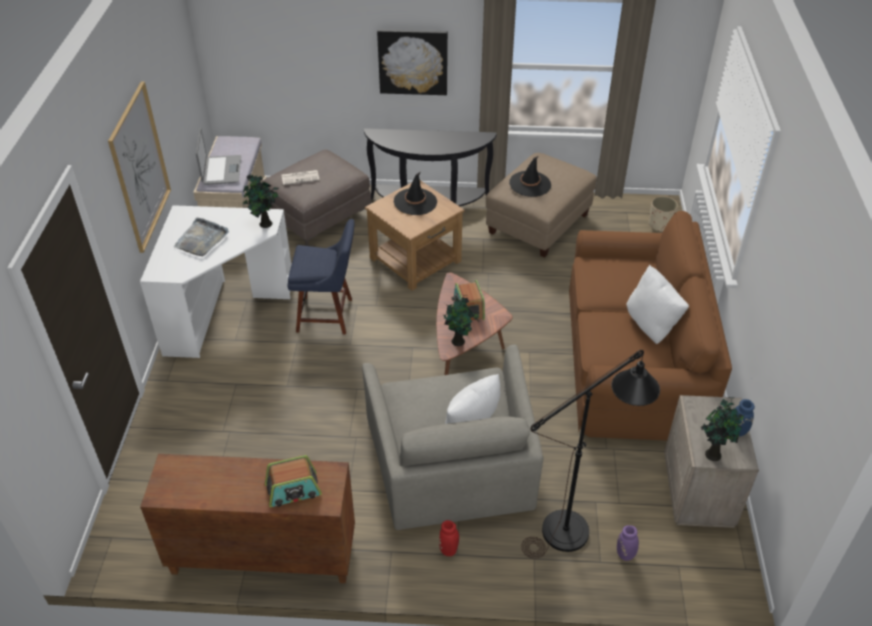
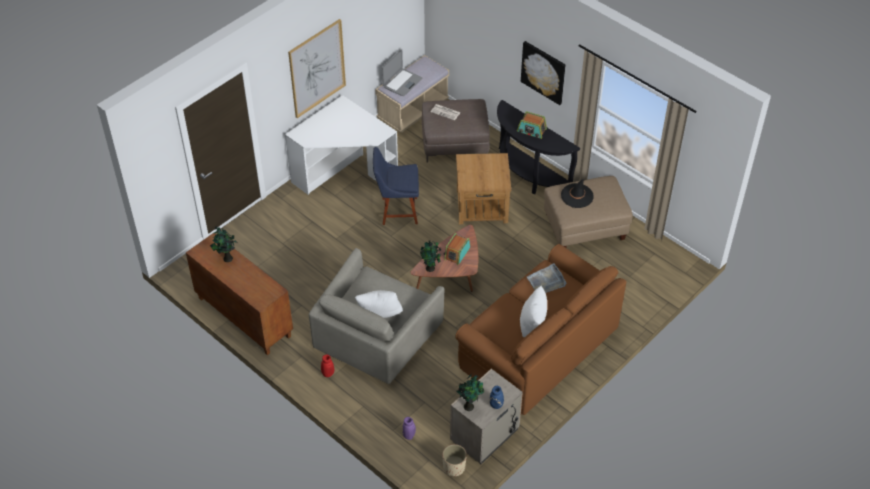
camera: 40 degrees right, 5 degrees up
(201, 239) = (337, 126): grey tray -> grey tray (546, 281)
(265, 224) = (377, 135): potted plant -> potted plant (227, 258)
(293, 490) = (252, 287): radio -> radio (531, 130)
(328, 315) = (397, 211): blue chair -> blue chair turned 135 degrees clockwise
(415, 202) = (488, 168): black hat -> none
(577, 525) = (401, 406): black floor lamp -> none
(660, 225) = (665, 275): beige planter -> beige planter (454, 467)

